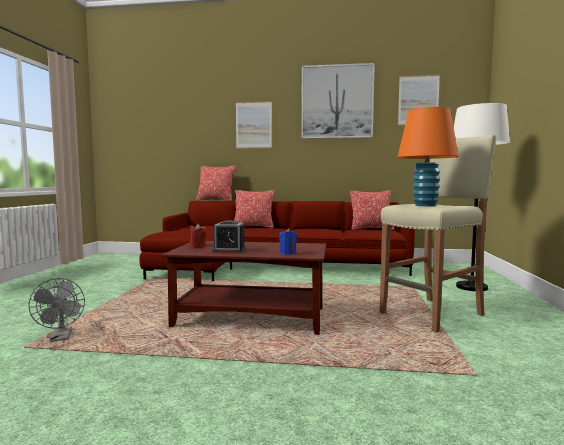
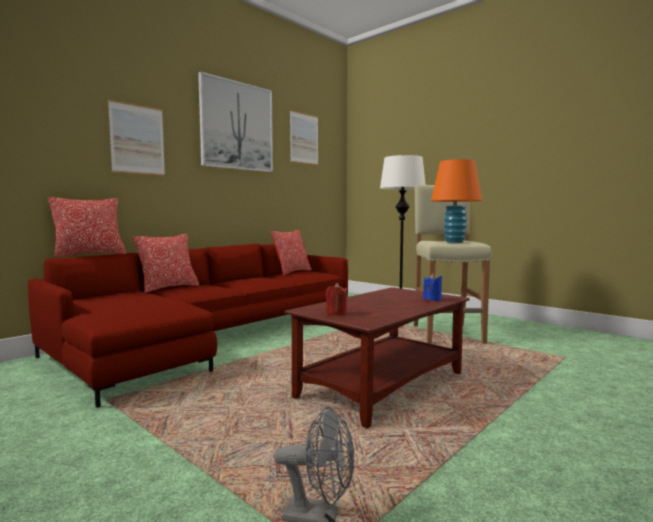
camera: 55 degrees left, 0 degrees up
(229, 250) = (387, 309): alarm clock -> none

